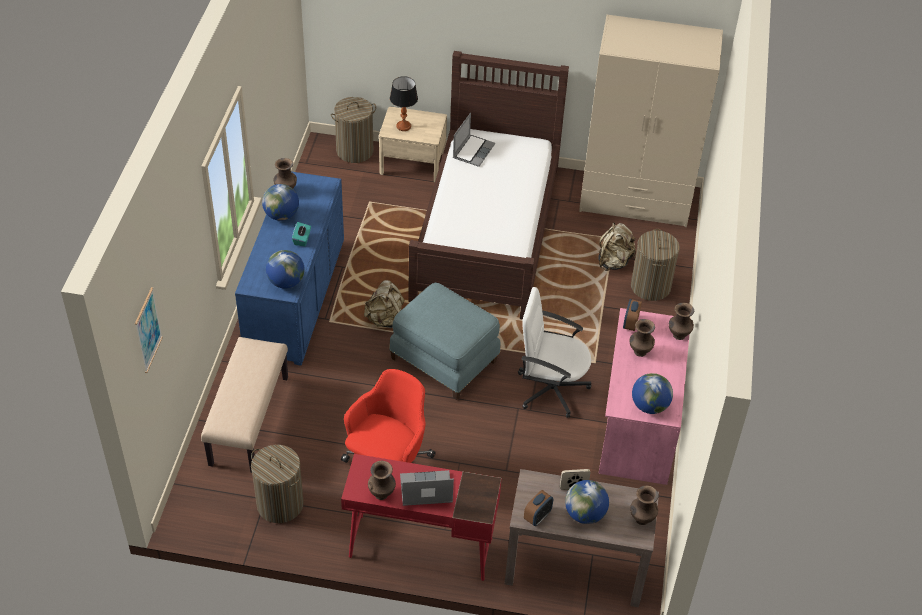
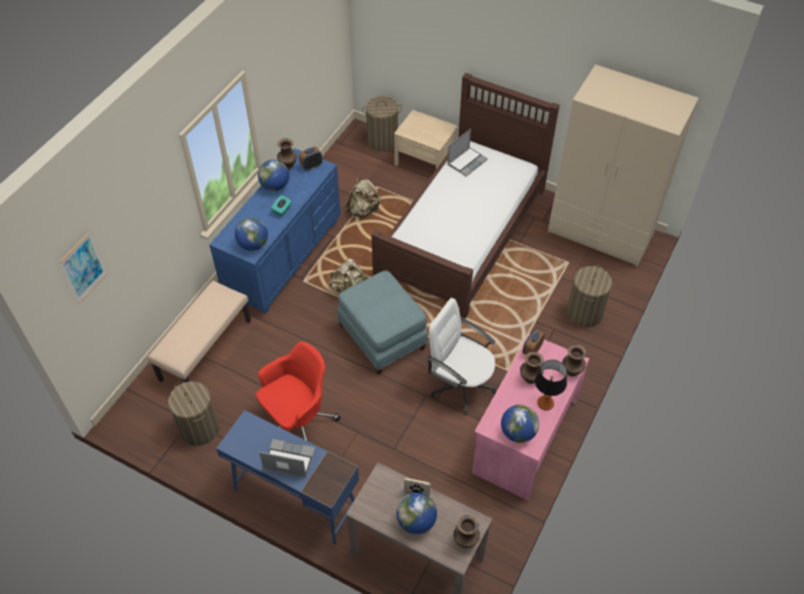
camera: 20 degrees right, 5 degrees up
(382, 493) = (251, 453): brown vase -> none
(403, 126) = (417, 129): table lamp -> table lamp (545, 403)
(420, 547) = (294, 498): red desk -> blue desk
(537, 517) = (373, 512): alarm clock -> alarm clock (311, 166)
(614, 261) = (560, 283): beige backpack -> beige backpack (363, 210)

